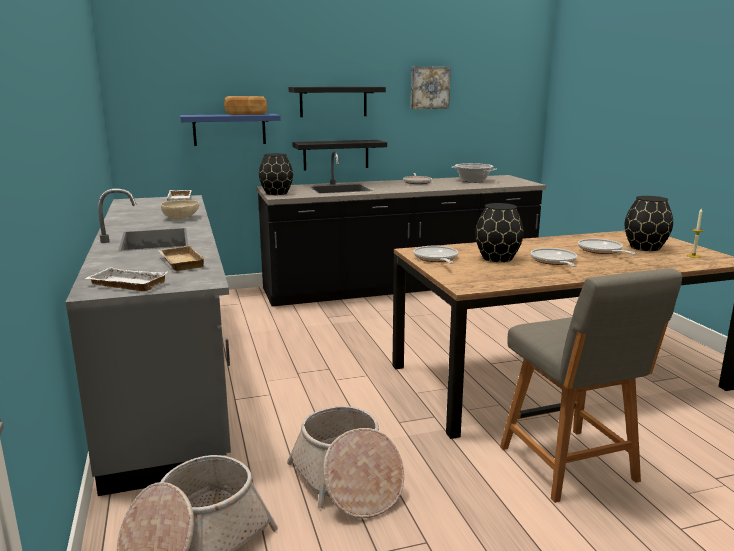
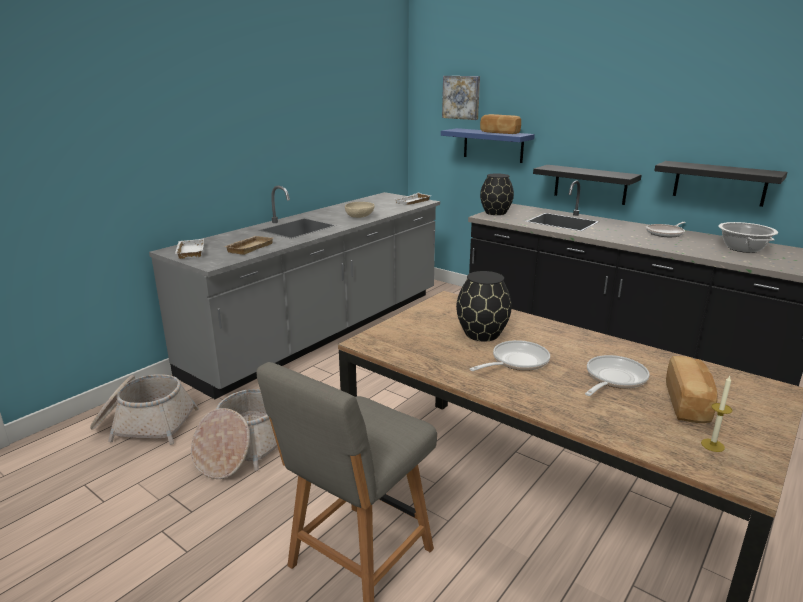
camera: 55 degrees right, 5 degrees up
(333, 101) = (595, 126): black shelf -> black shelf (719, 183)
(429, 87) = (724, 117): picture -> picture (461, 97)
(436, 259) = (436, 312): frying pan -> none
(645, 247) = (688, 403): black vase -> bread

